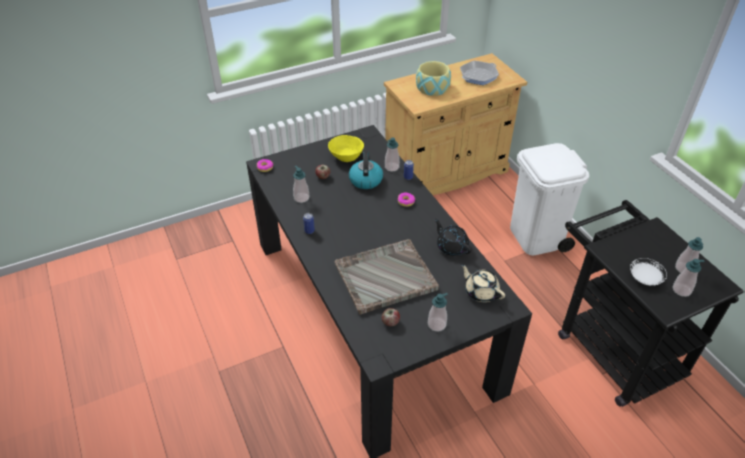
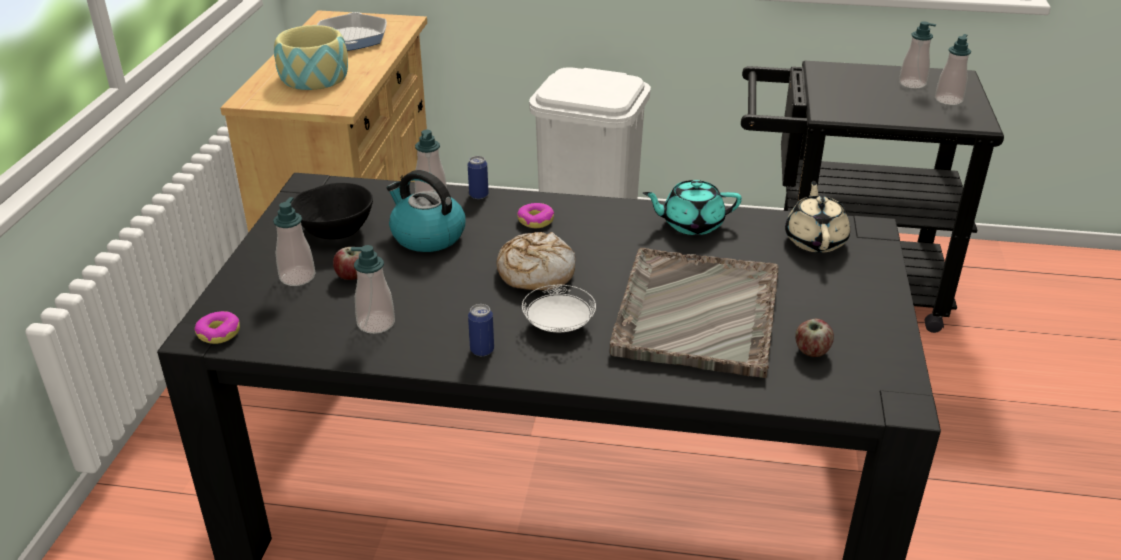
camera: 55 degrees left, 10 degrees down
(346, 157) = (336, 230): yellow bowl -> black bowl
(369, 219) = (535, 272): none -> bread
(436, 324) = (854, 307): soap dispenser -> soap dispenser (297, 277)
(451, 247) = (691, 224): black teapot -> turquoise teapot
(480, 292) = (815, 240): beige teapot -> beige teapot turned 105 degrees clockwise
(645, 278) = (909, 111): white plate -> white plate (558, 325)

